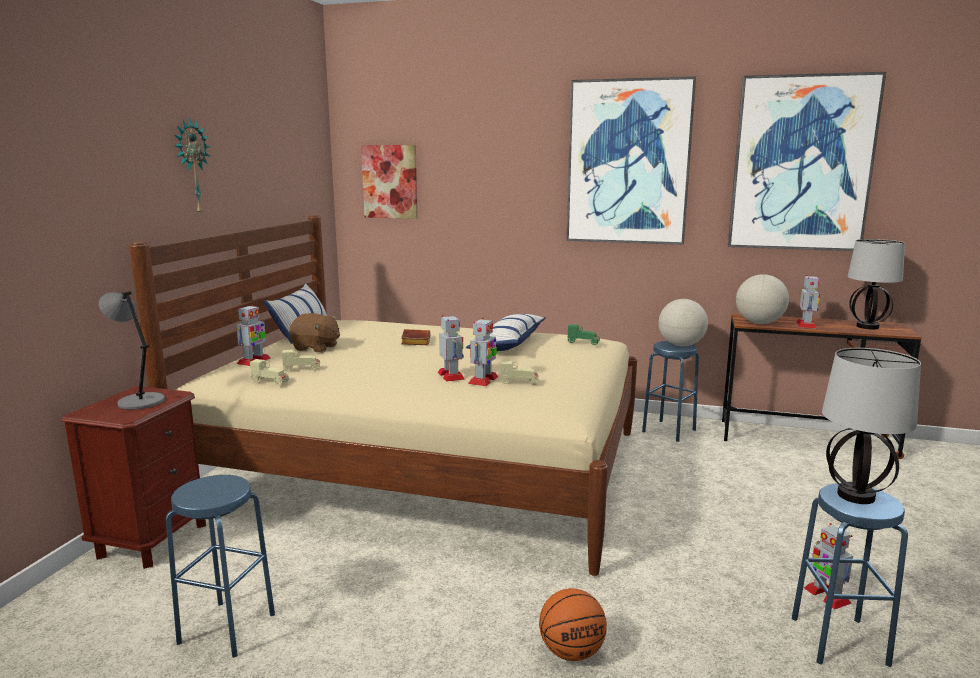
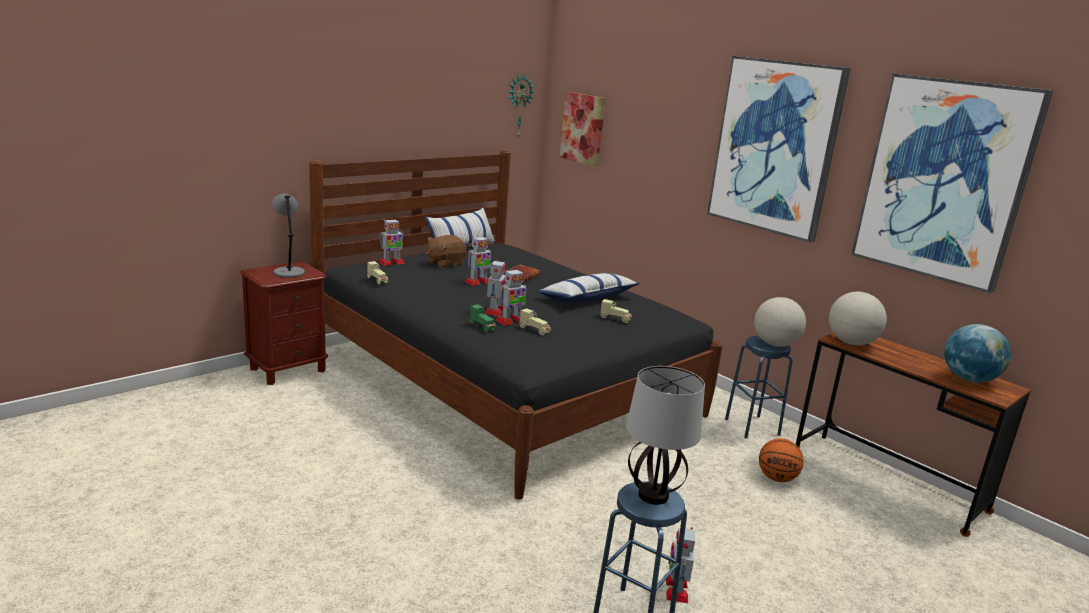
camera: 30 degrees right, 5 degrees up
(191, 168) = (380, 106): wall clock -> wall clock (518, 106)
(226, 628) = (271, 433): blue stool -> none
(302, 369) = (409, 277): beige toy car -> beige toy car (615, 318)
(316, 348) = (444, 263): brown plush toy -> brown plush toy turned 90 degrees clockwise
(425, 467) = (504, 384): beige bed -> black bed
(571, 652) = (437, 533): basketball -> basketball (777, 478)
(583, 342) = (655, 314): green toy car -> green toy car (482, 326)
(806, 325) = (900, 358): toy robot -> toy robot (478, 282)
(867, 326) = (969, 379): table lamp -> globe

